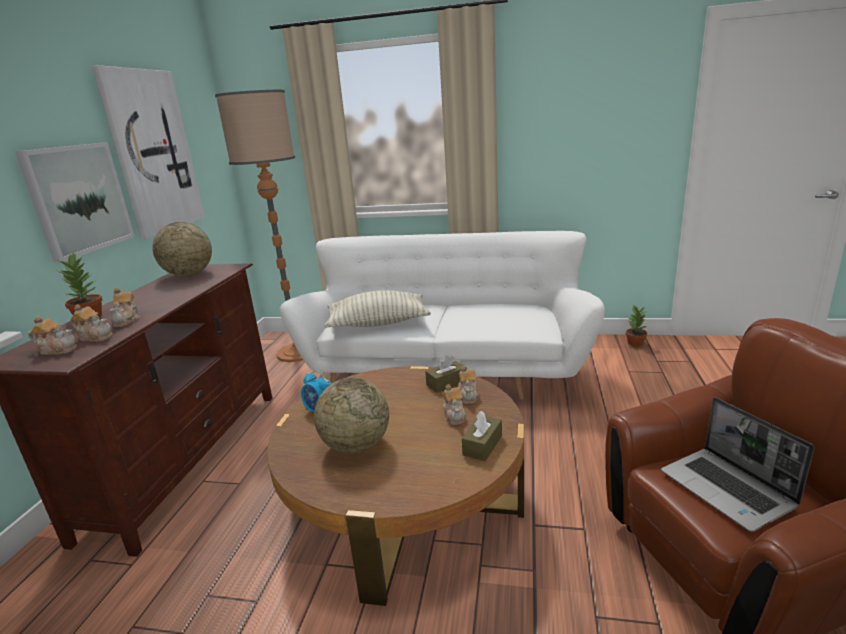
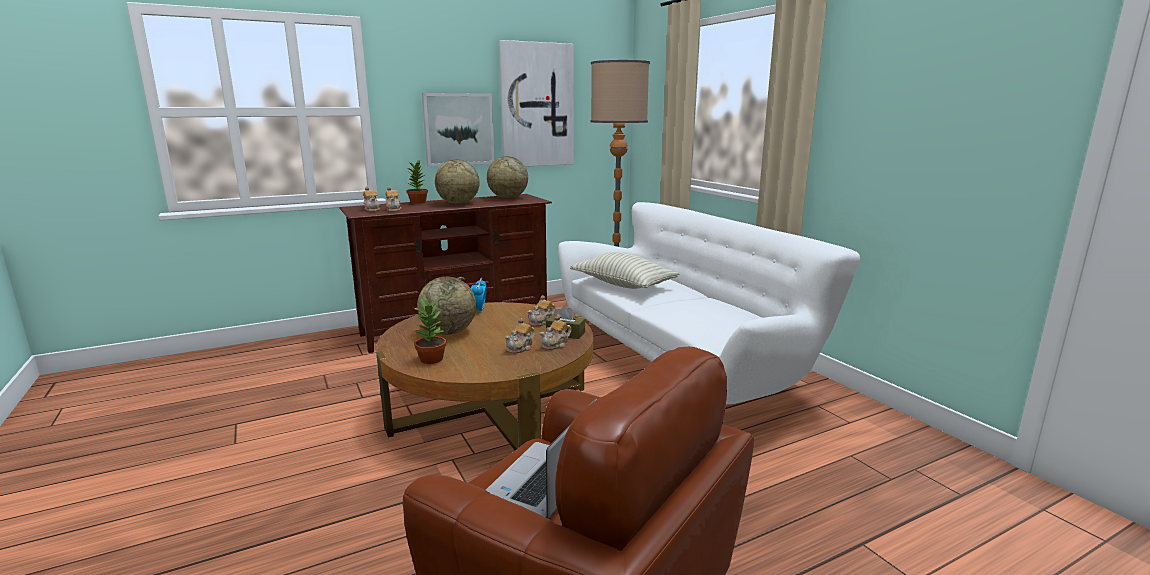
camera: 50 degrees right, 5 degrees down
(127, 321) = (420, 207): teapot -> teapot (542, 322)
(156, 299) = (458, 203): none -> globe
(482, 445) = (491, 367): brown tissue box -> none
(635, 343) = (933, 443): potted plant -> potted plant (431, 359)

